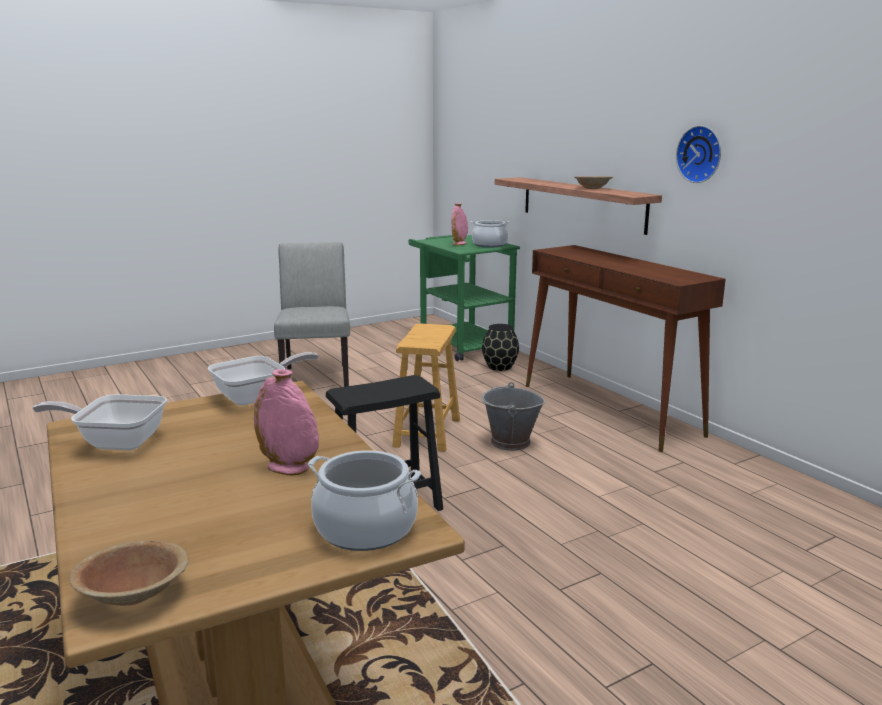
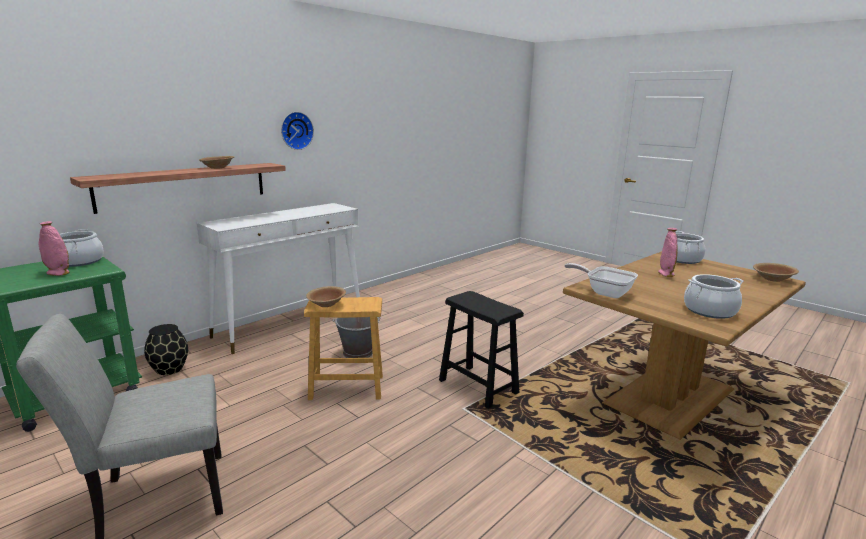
camera: 105 degrees left, 0 degrees up
(116, 442) = (710, 311): frying pan -> cooking pot
(427, 329) = (326, 304): none -> brown bowl
(610, 410) = (291, 323): brown console table -> white console table

